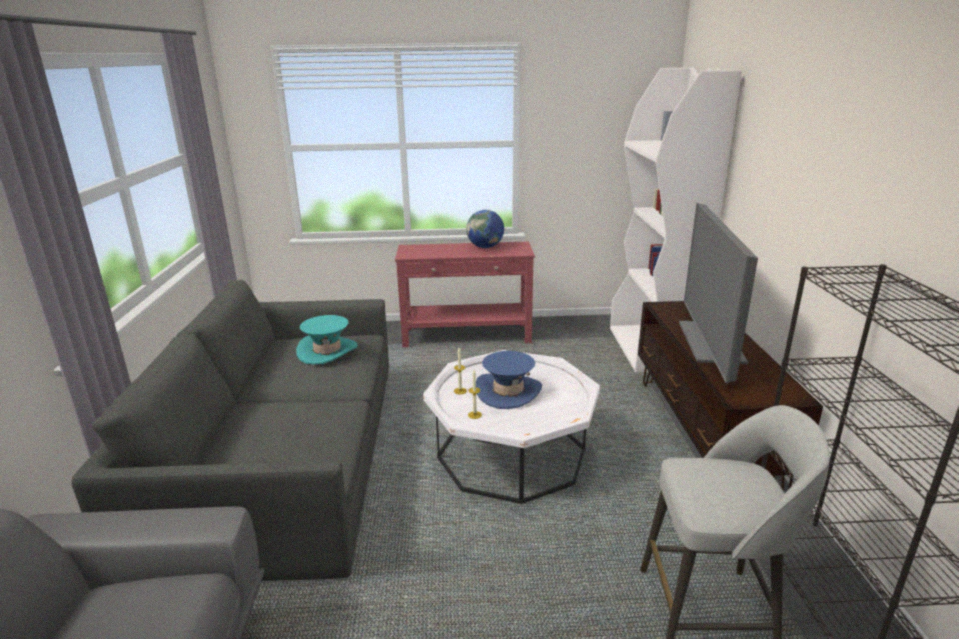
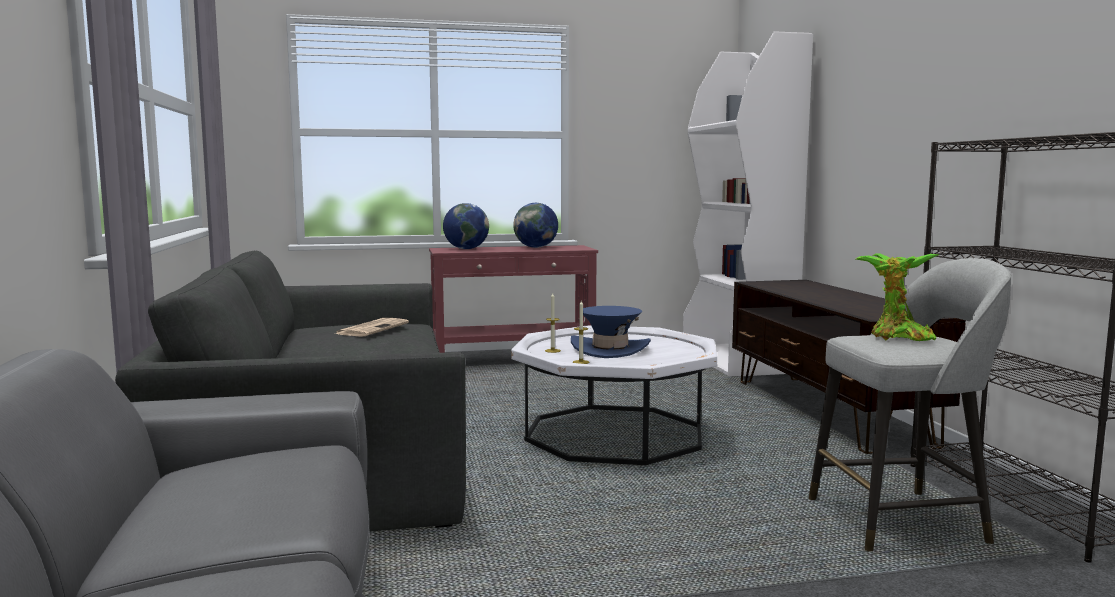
camera: 10 degrees left, 15 degrees down
(327, 351) = (372, 328): turquoise hat -> newspaper
(426, 249) = (466, 249): none -> globe
(710, 342) = (825, 296): television -> none
(721, 478) = (897, 338): none -> potted plant

